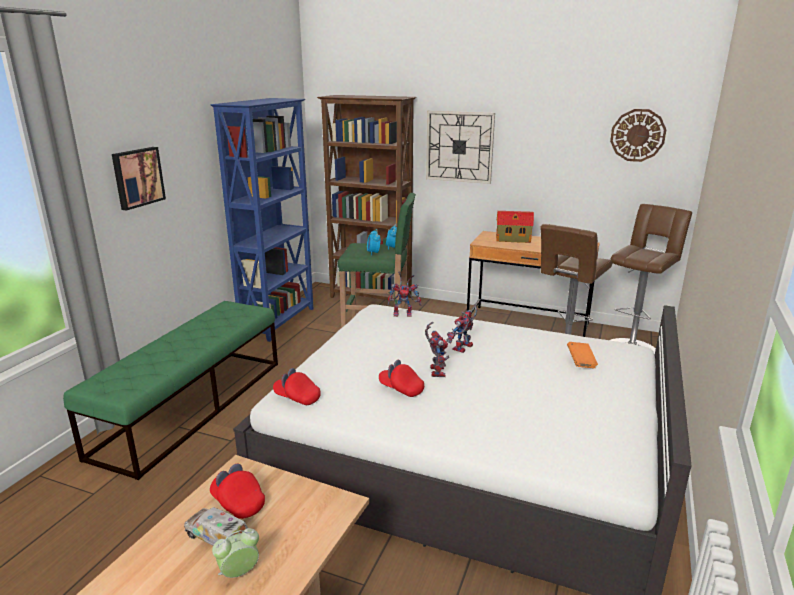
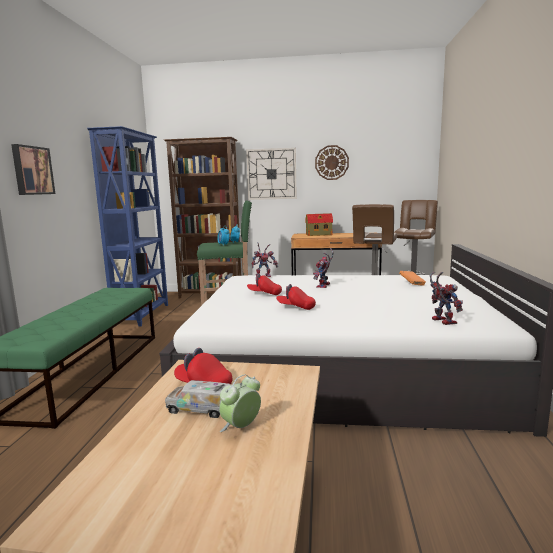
camera: 15 degrees left, 10 degrees down
(297, 397) = (213, 320): red cap -> red cap (264, 294)
(435, 370) = (313, 297): toy robot -> toy robot (440, 321)
(637, 135) = (393, 156): wall clock -> wall clock (331, 162)

